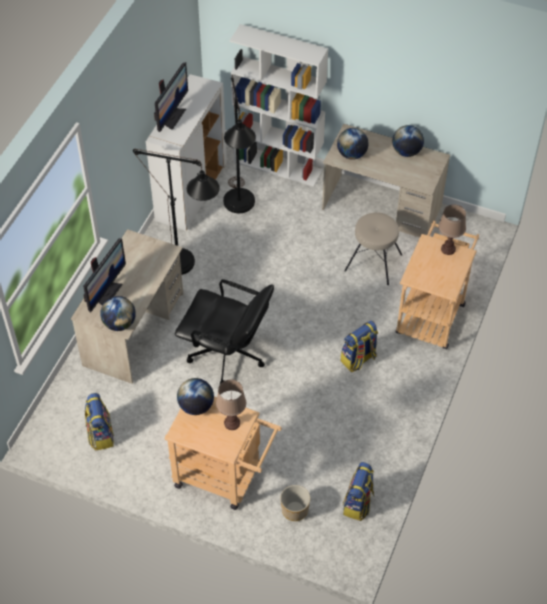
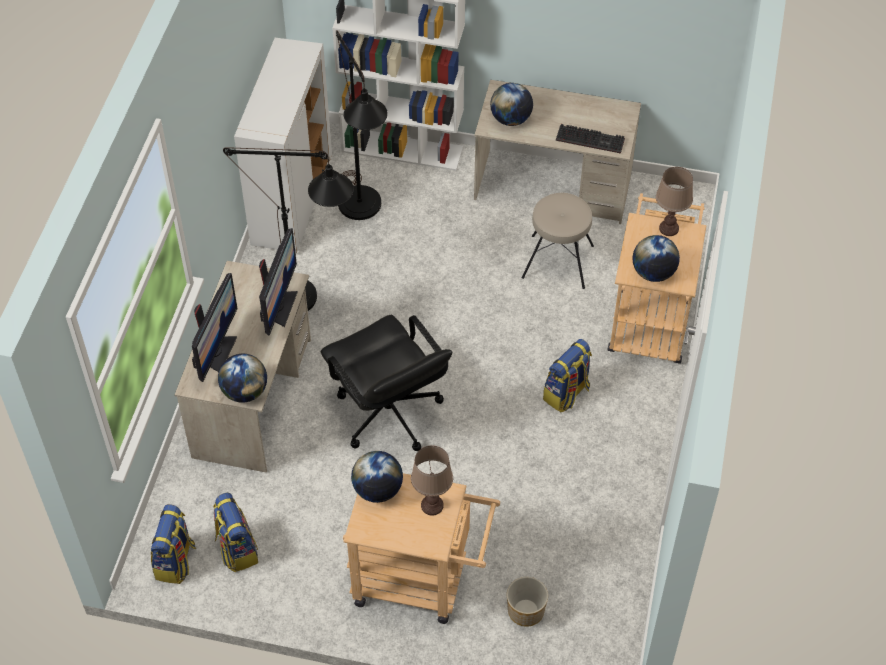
camera: 10 degrees left, 0 degrees up
(172, 117) = (263, 99): monitor -> monitor (279, 307)
(227, 355) = (389, 414): black office chair -> black office chair turned 45 degrees clockwise
(358, 504) = (609, 589): backpack -> backpack (175, 562)
(406, 152) = (583, 106): globe -> globe (653, 273)
(407, 176) = (591, 139): none -> keyboard

